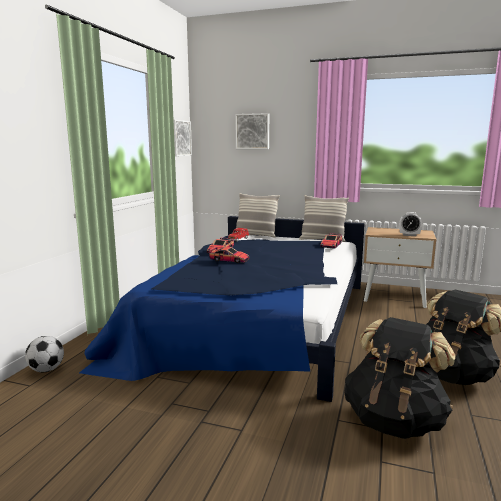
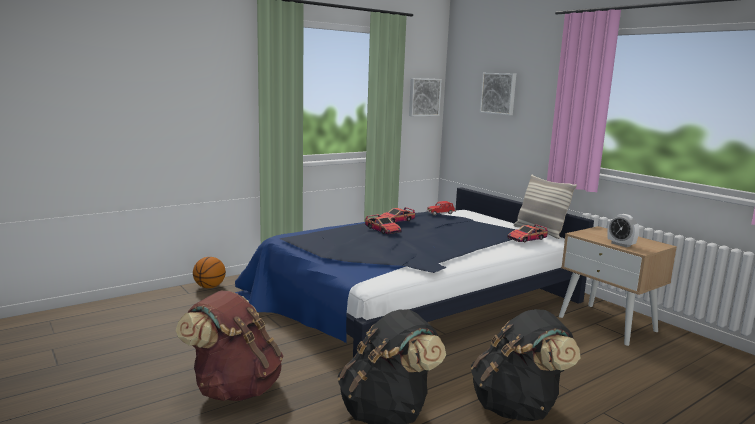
camera: 35 degrees right, 0 degrees up
(46, 370) = (209, 287): football -> basketball
(246, 466) = (234, 389): none -> brown backpack
(256, 235) = (476, 213): pillow -> none

